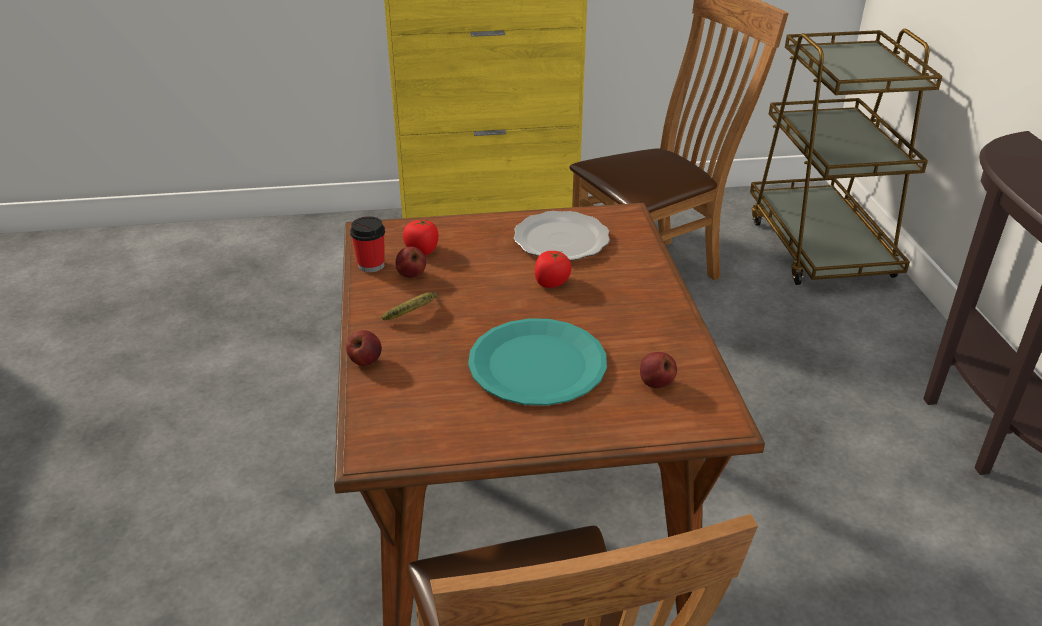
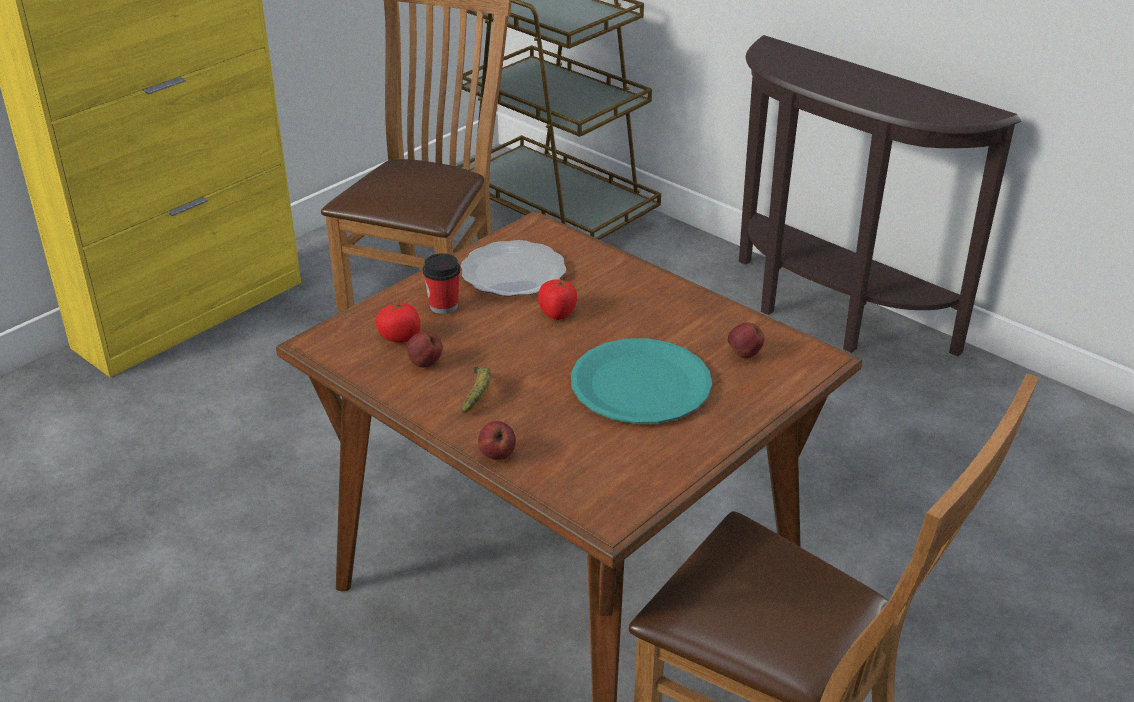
camera: 40 degrees left, 0 degrees up
(371, 265) = (372, 372): cup -> cup (443, 306)

